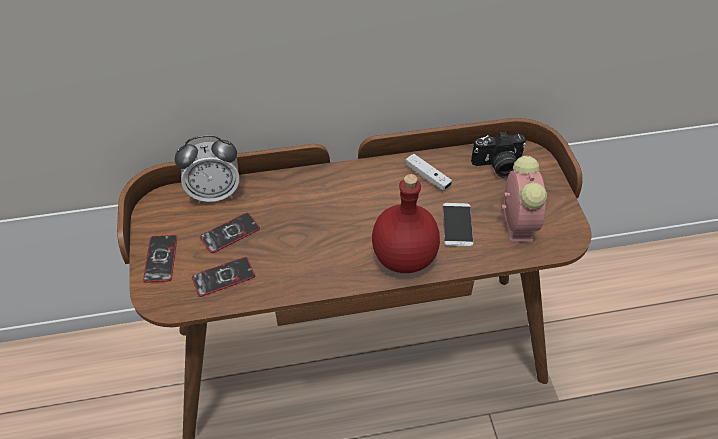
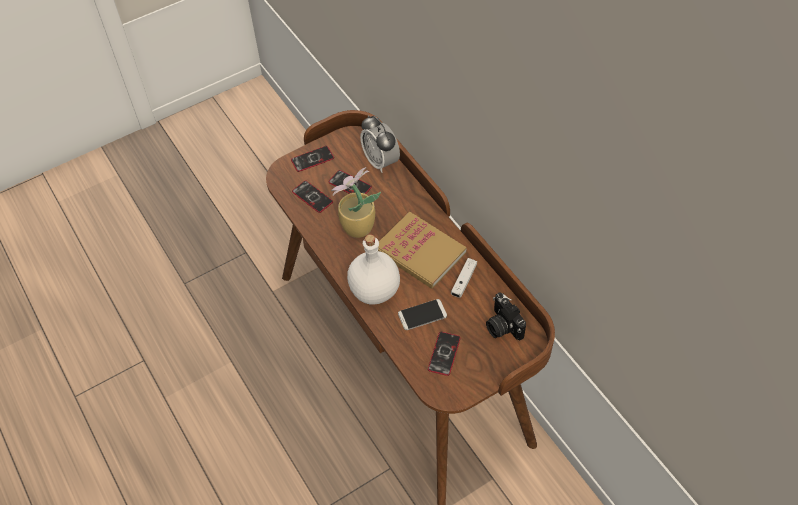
camera: 70 degrees right, 5 degrees up
(301, 247) = (356, 228): none -> potted plant
(370, 200) = (420, 252): none -> book
(403, 258) = (373, 291): red bottle -> white bottle
(516, 222) = (444, 354): alarm clock -> phone

